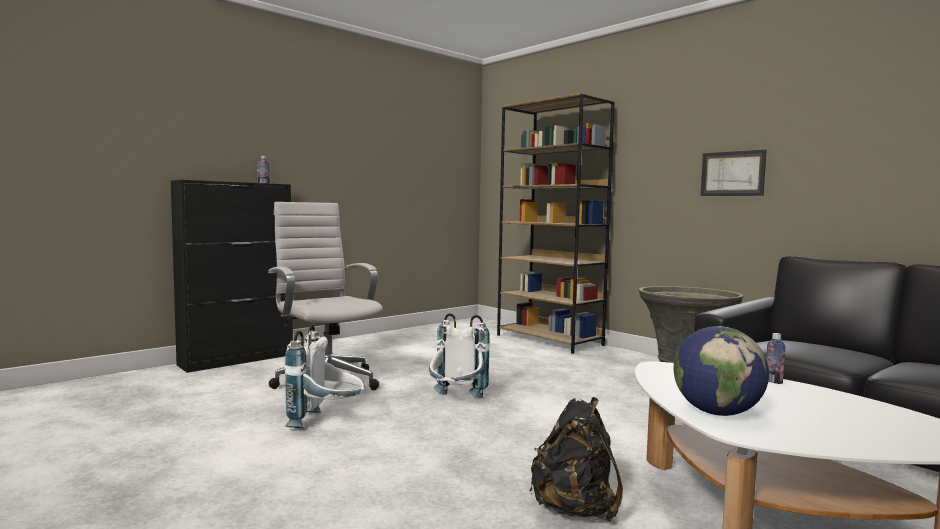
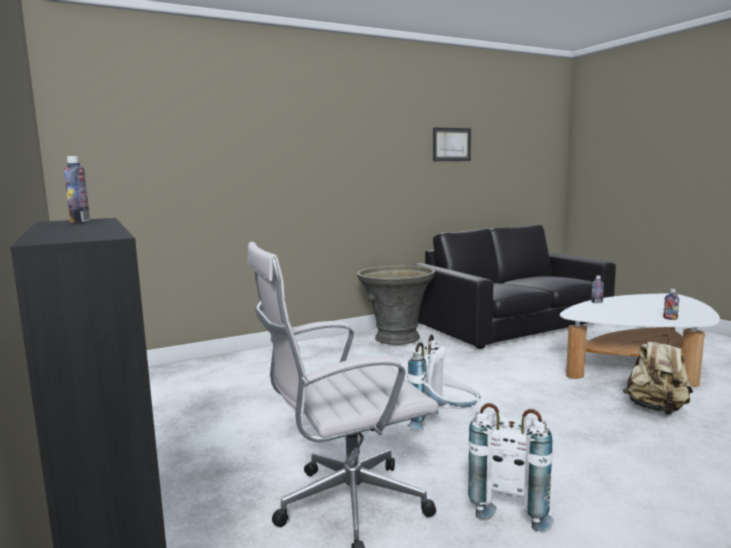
camera: 75 degrees left, 5 degrees up
(550, 340) = (245, 360): brown bookcase -> none
(575, 510) = (656, 409): black backpack -> beige backpack
(717, 413) = (670, 319): globe -> bottle
(732, 173) = (380, 175): picture -> picture (451, 144)

